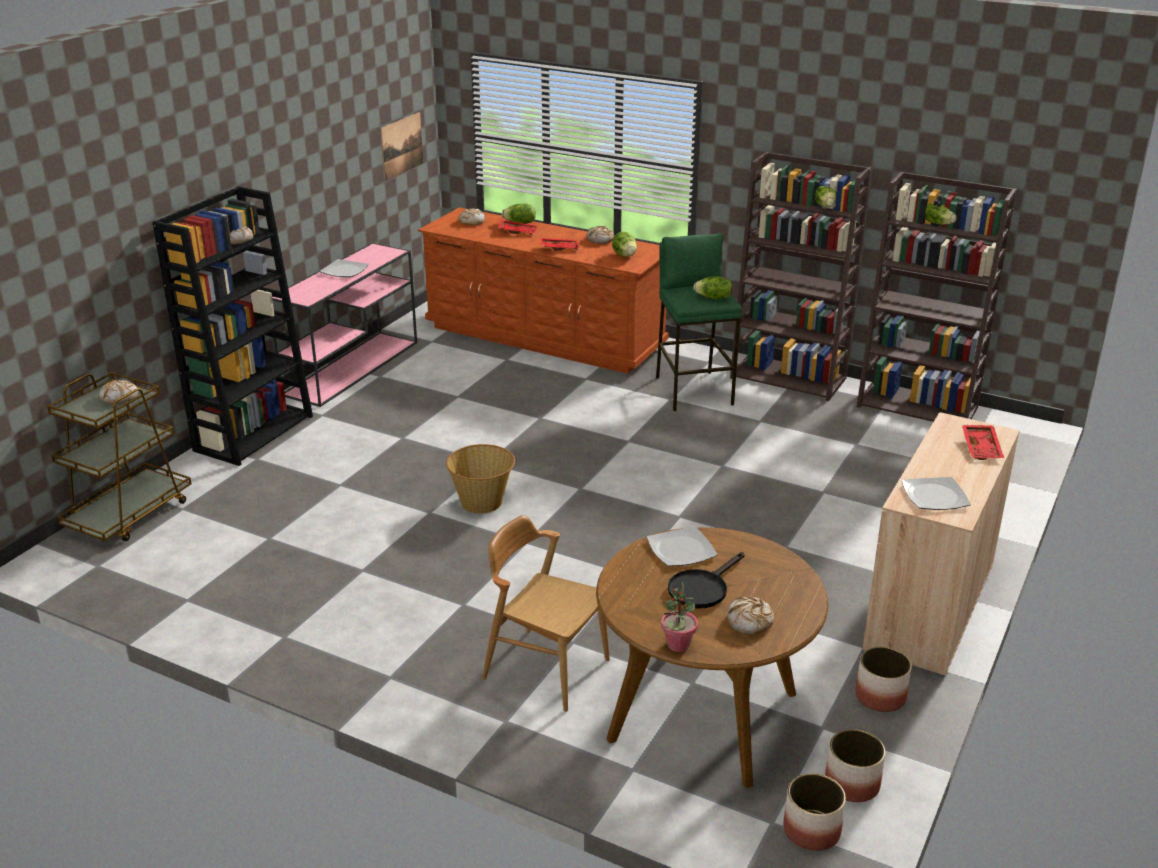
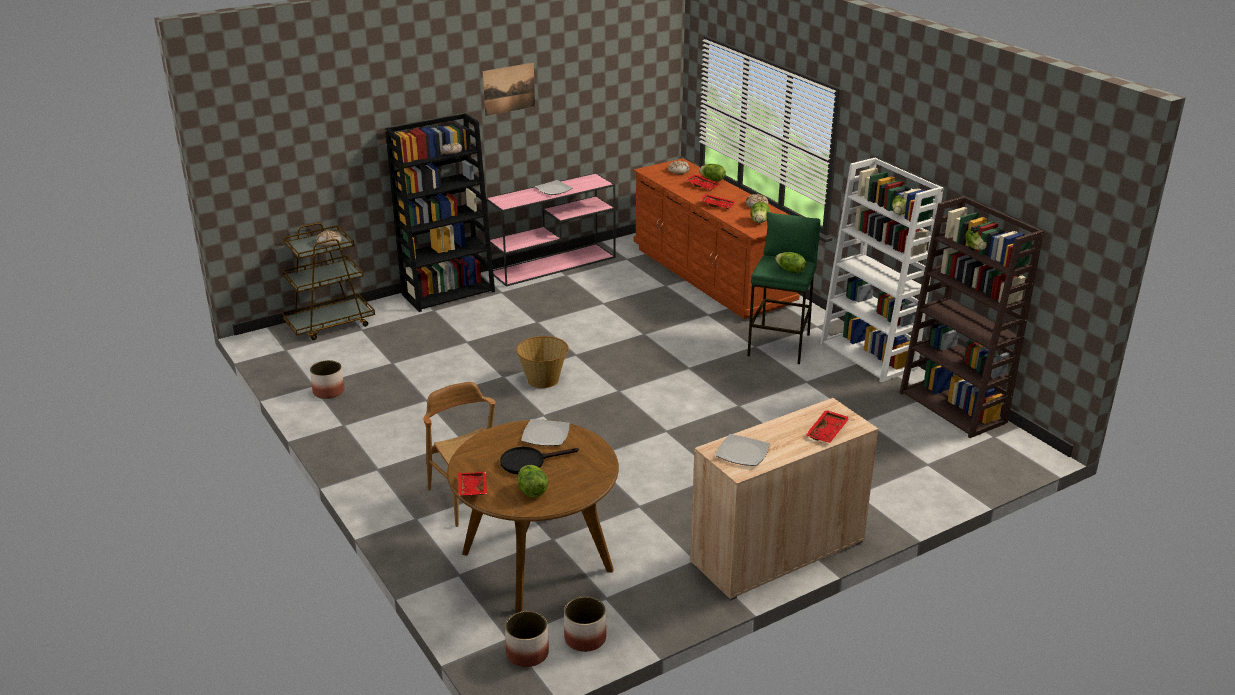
camera: 30 degrees right, 0 degrees up
(401, 146) = (639, 102): picture -> picture (509, 89)
(678, 645) = (471, 489): potted plant -> red tray
(750, 622) = (532, 491): bread -> lettuce
(789, 378) = (869, 356): brown bookcase -> white bookcase
(880, 696) = (669, 595): planter -> planter (329, 391)

